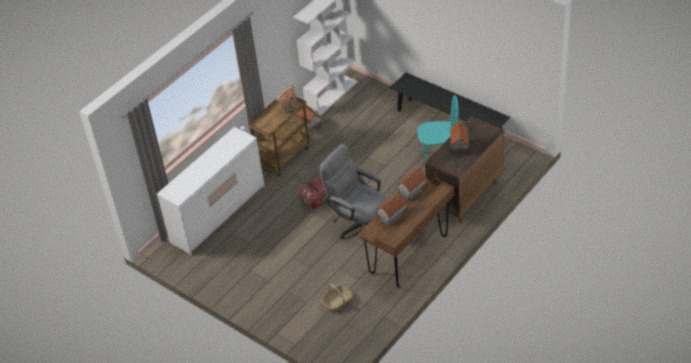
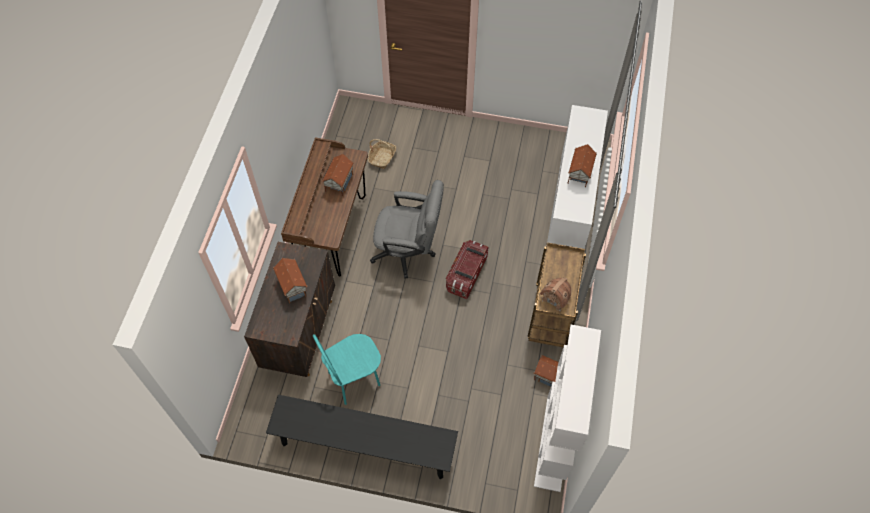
camera: 150 degrees right, 15 degrees up
(412, 192) = (331, 222): toy house -> toy house (579, 174)

